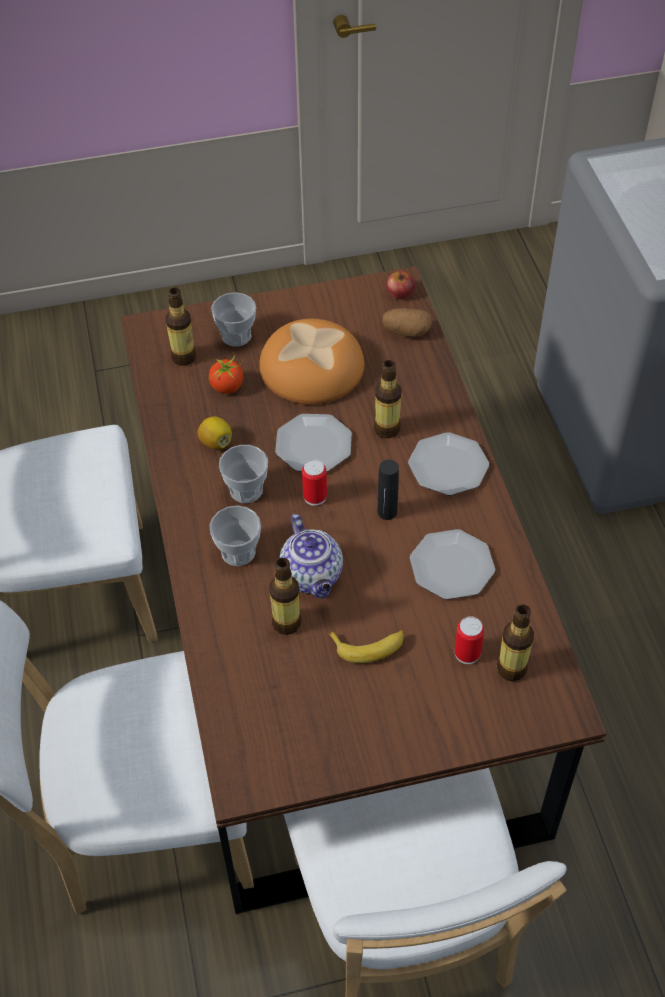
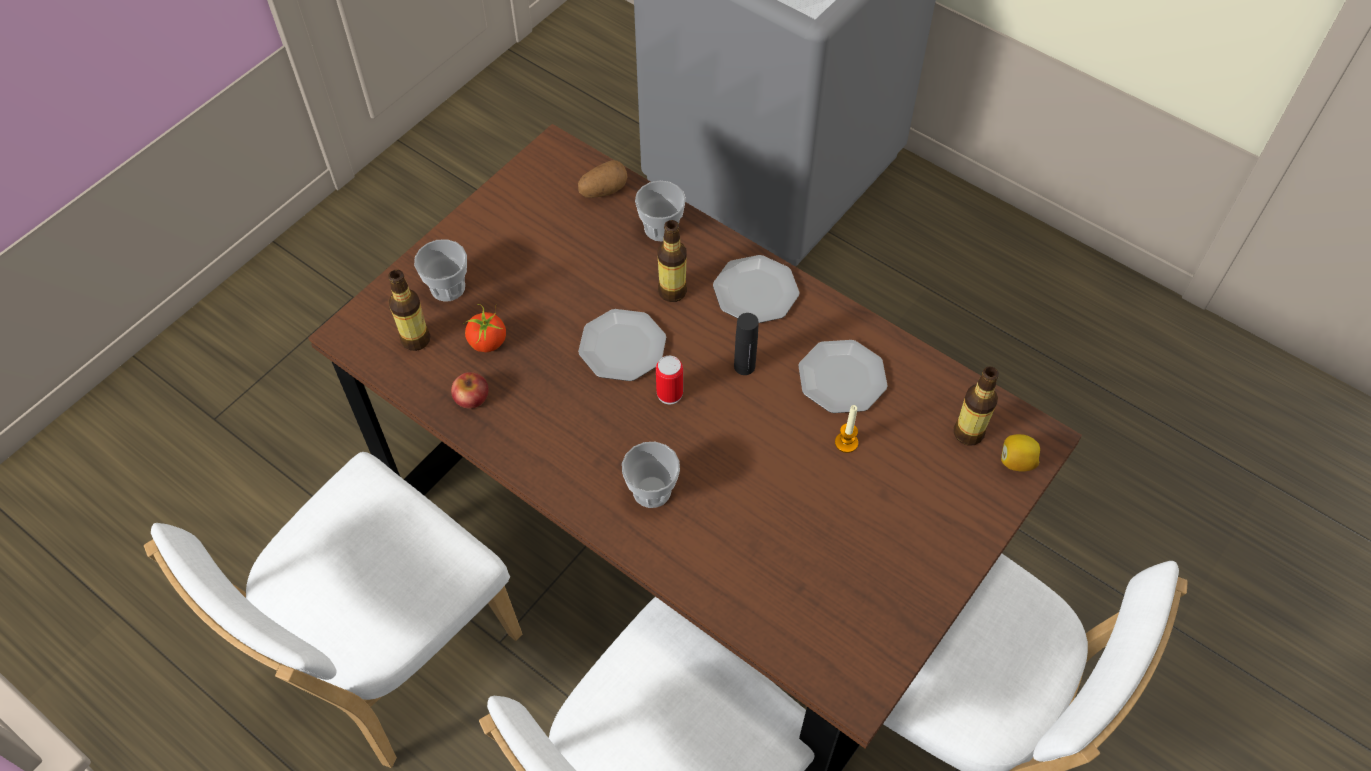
camera: 40 degrees left, 5 degrees up
(216, 442) = (529, 402): lemon -> lemon (1016, 461)
(246, 490) = (602, 429): cup -> cup (661, 228)
(286, 623) = (756, 525): bottle -> none
(310, 368) = (549, 277): bread -> none
(313, 576) = (738, 467): teapot -> none
(369, 646) = (843, 494): banana -> none
(400, 293) = (562, 157): apple -> apple (471, 397)
(408, 612) = (846, 442): none -> candle
(467, 653) = (924, 444): can -> none

